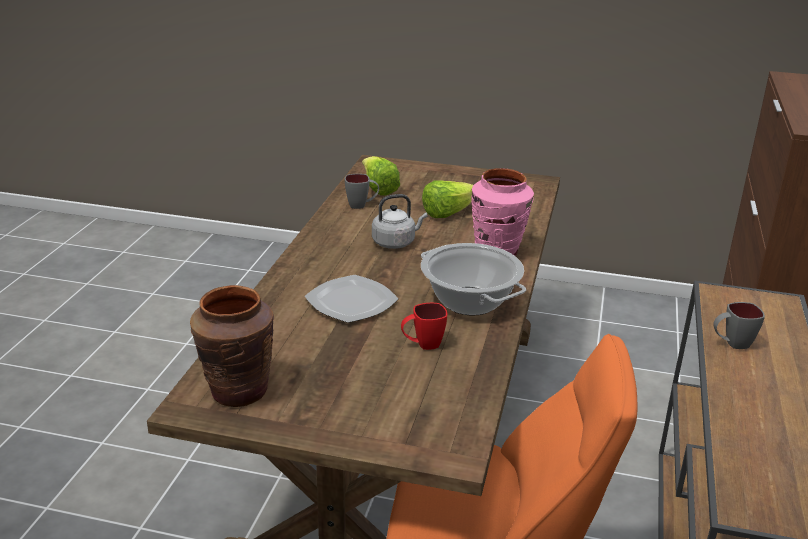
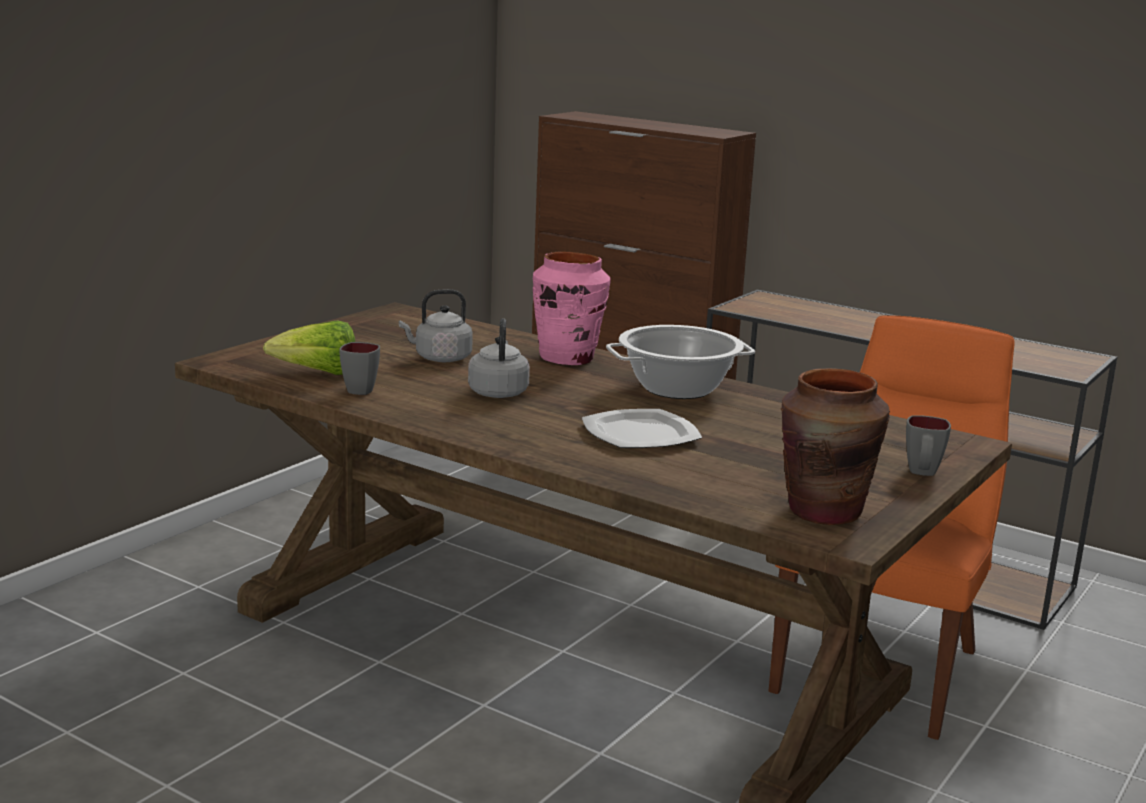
camera: 70 degrees left, 10 degrees down
(422, 345) = (761, 421): red mug -> none
(447, 213) = (440, 358): lettuce -> grey kettle
(731, 344) = (830, 324): grey mug -> grey mug (922, 474)

